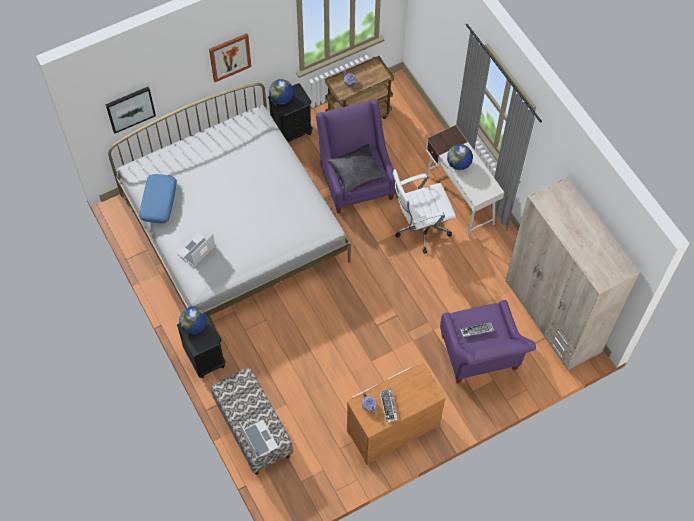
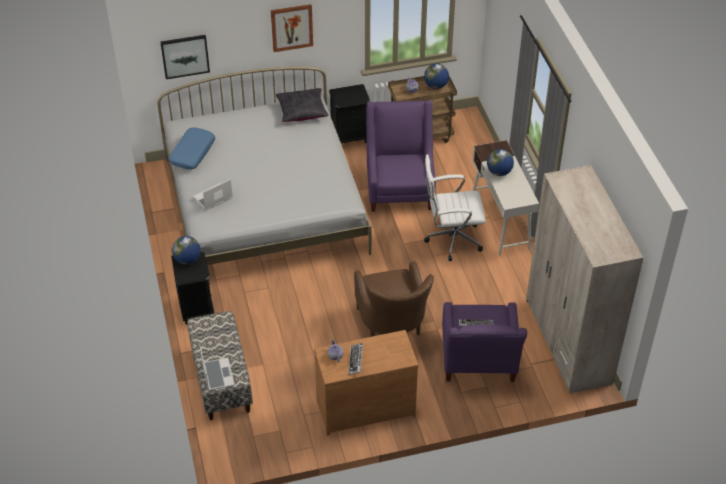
camera: 15 degrees right, 15 degrees down
(281, 99) = (341, 94): globe -> globe (436, 86)
(357, 172) = (397, 169): black pillow -> black pillow (302, 111)
(393, 339) = (392, 329): none -> brown armchair

